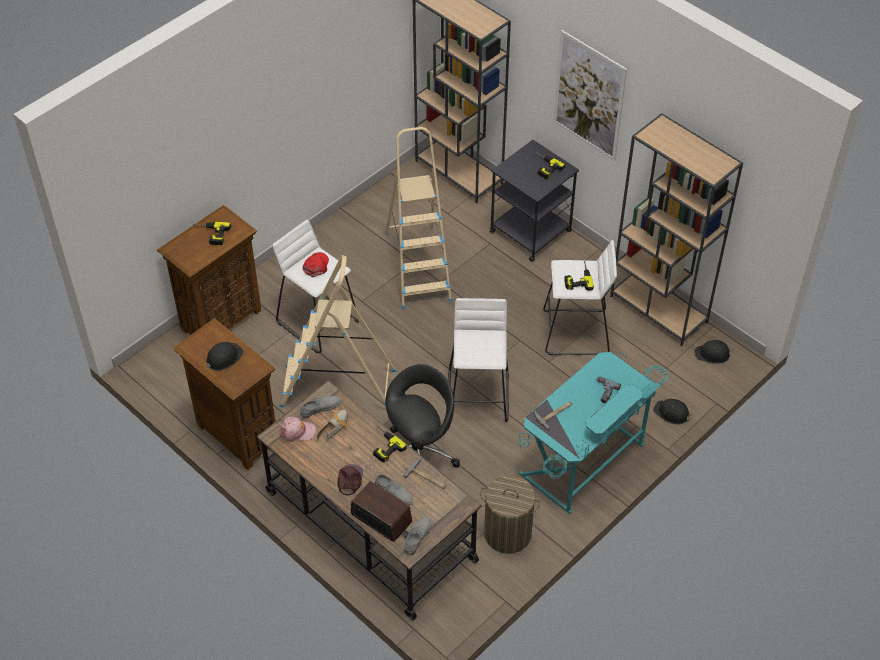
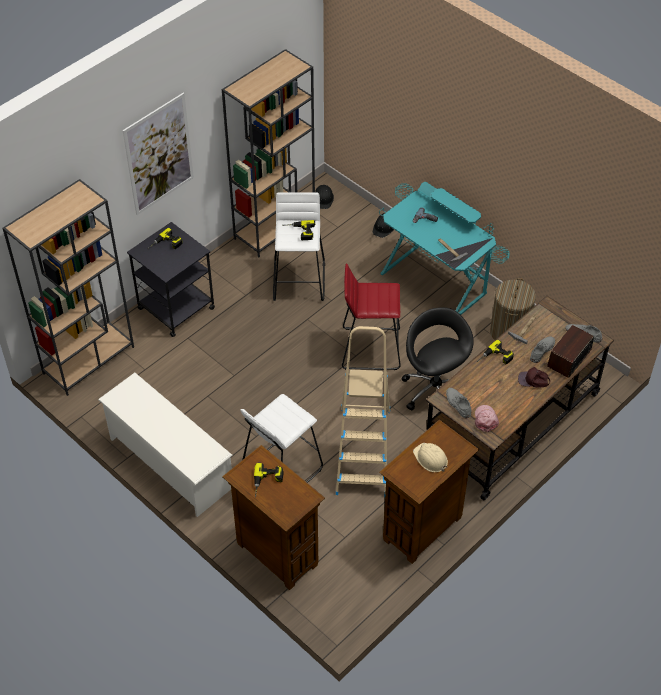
camera: 90 degrees left, 0 degrees up
(224, 357) = (430, 459): black hard hat -> beige hard hat
(316, 266) = (279, 418): red cap -> none
(332, 238) = (170, 463): none -> white shoe rack
(335, 426) = (478, 392): shoe -> none
(418, 266) = (214, 392): beige step ladder -> none
(478, 396) = (370, 348): white stool -> red stool

